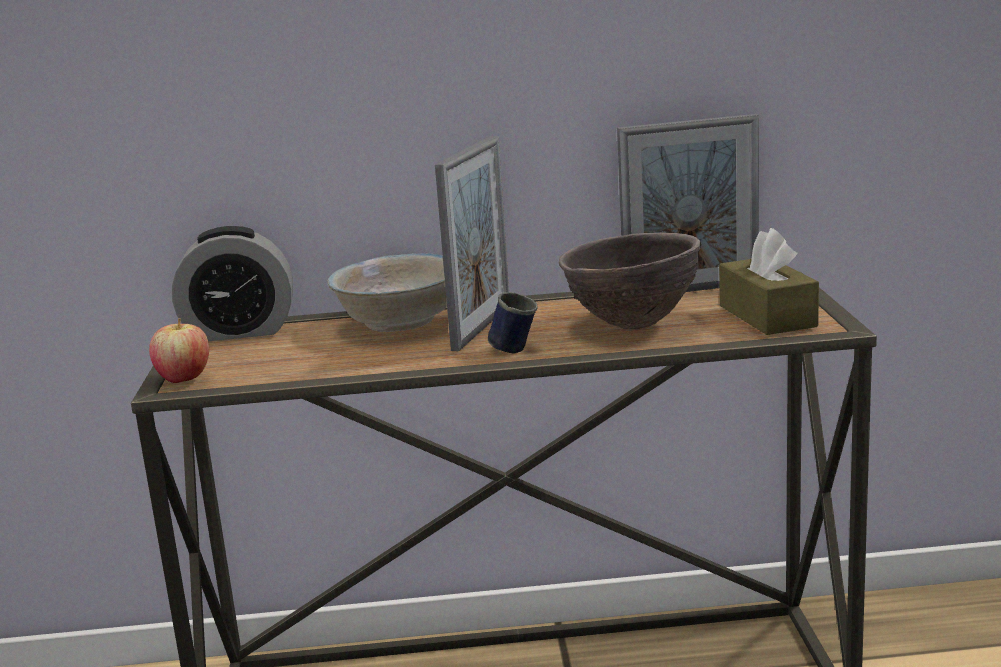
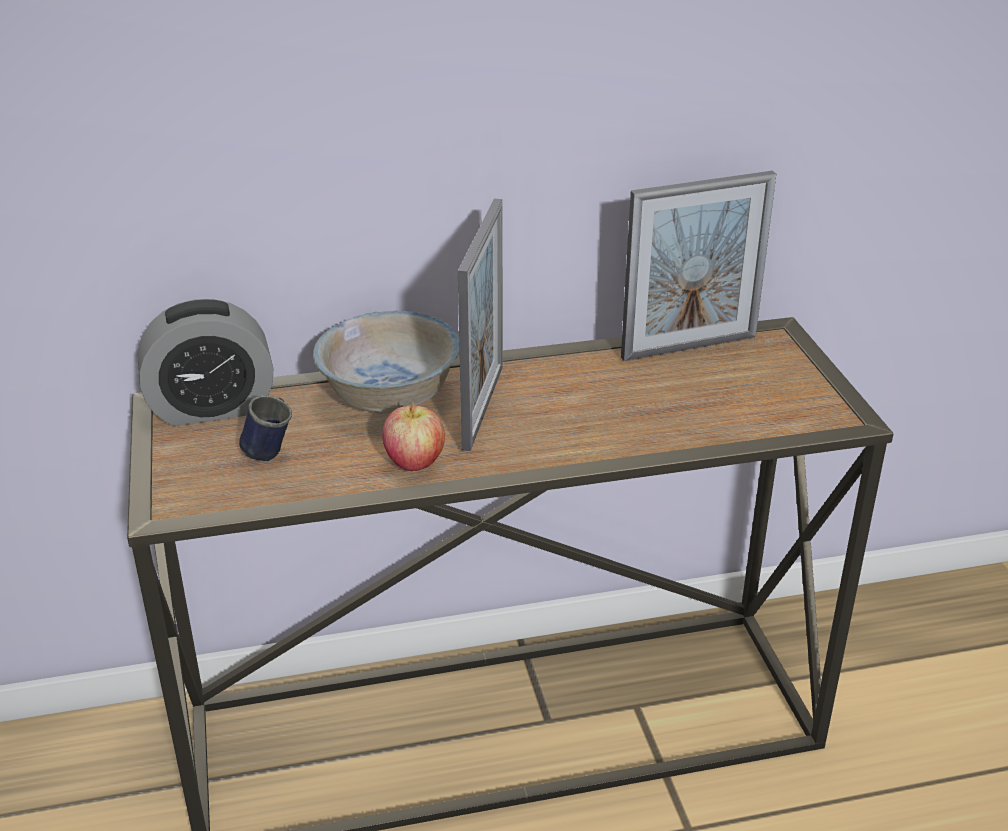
camera: 10 degrees left, 15 degrees up
(184, 378) = (176, 495): apple -> apple (414, 462)
(516, 348) = (530, 444): blue mug -> blue mug (271, 450)
(632, 325) = (641, 407): brown bowl -> none
(767, 316) = (778, 397): brown tissue box -> none

